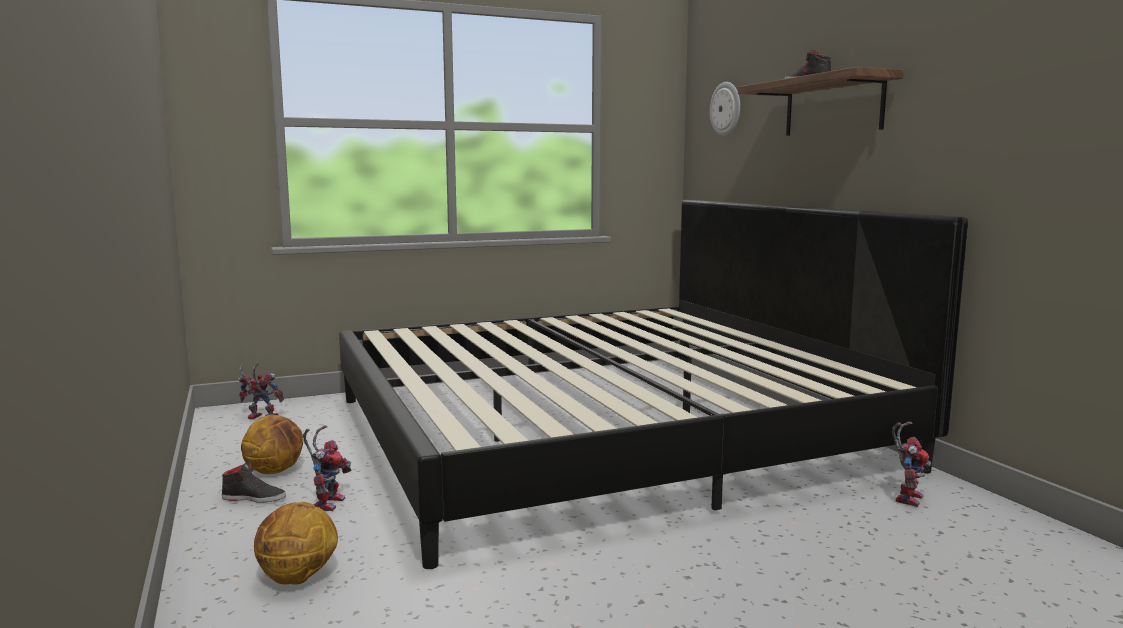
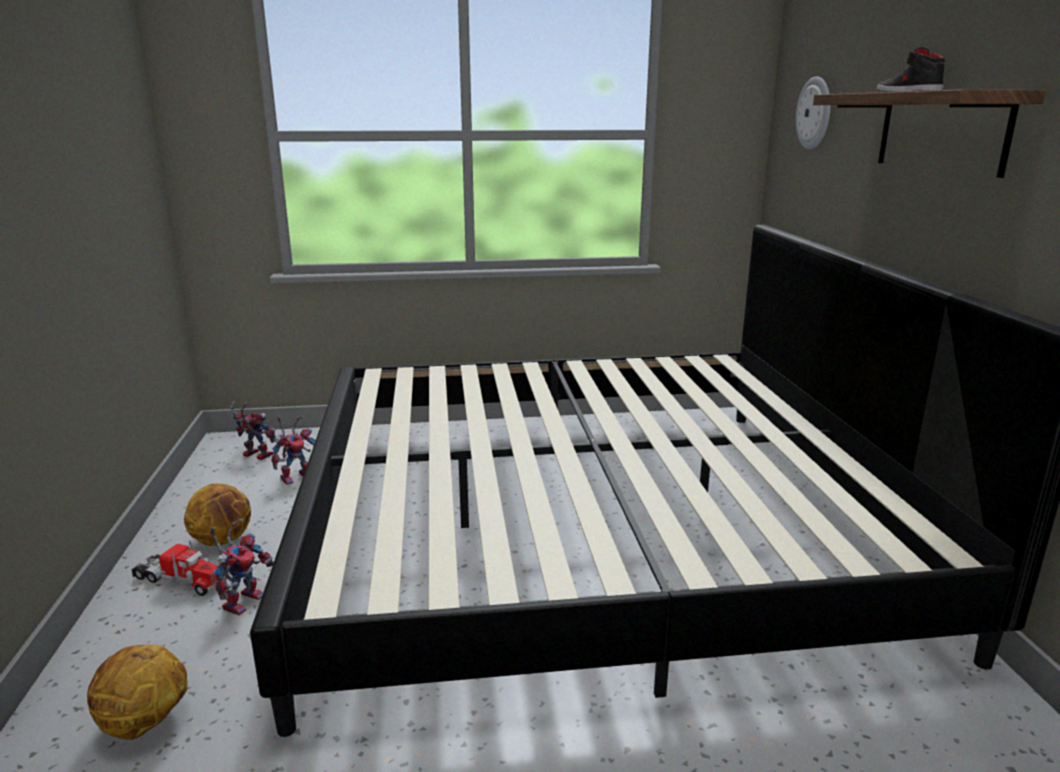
camera: 15 degrees right, 10 degrees up
(254, 498) = (180, 580): black shoe -> toy truck
(906, 497) = (935, 714): toy robot -> toy robot (298, 476)

